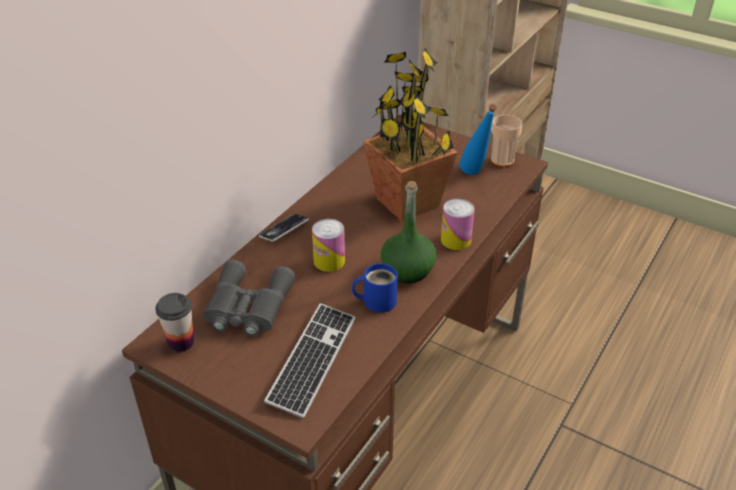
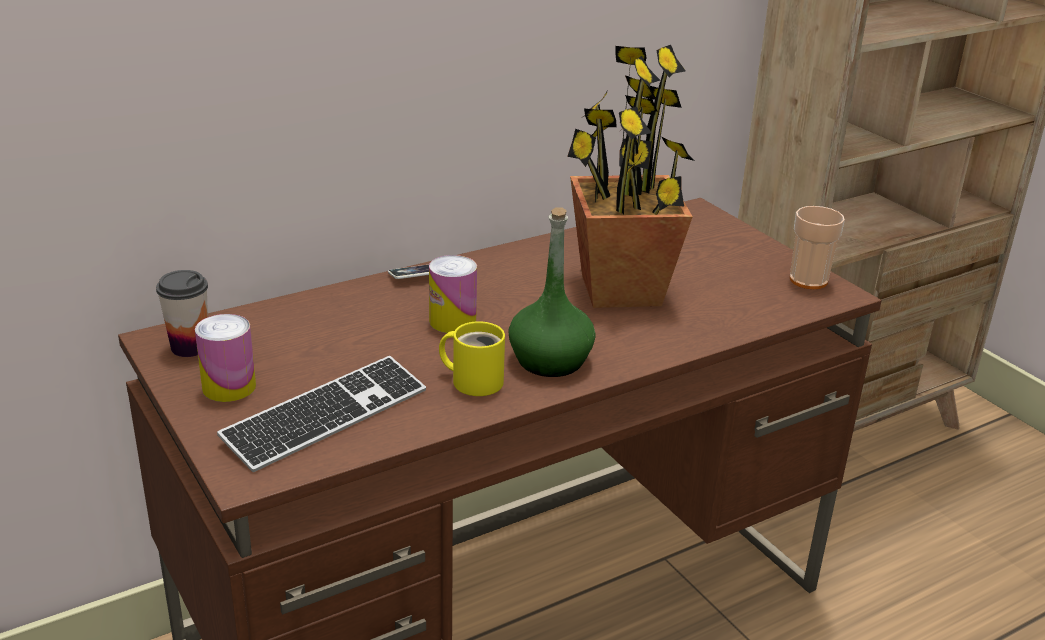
camera: 25 degrees right, 10 degrees down
(247, 307) = (302, 337): grey binoculars -> none
(376, 300) = (474, 380): blue mug -> yellow mug
(456, 240) = (651, 348): can -> can (229, 387)
(475, 176) = (749, 287): blue bottle -> none

